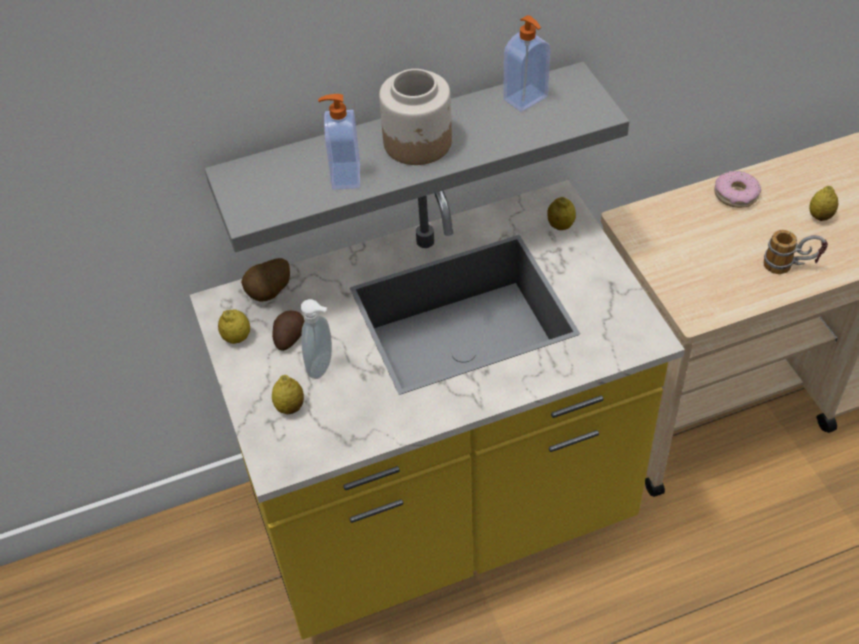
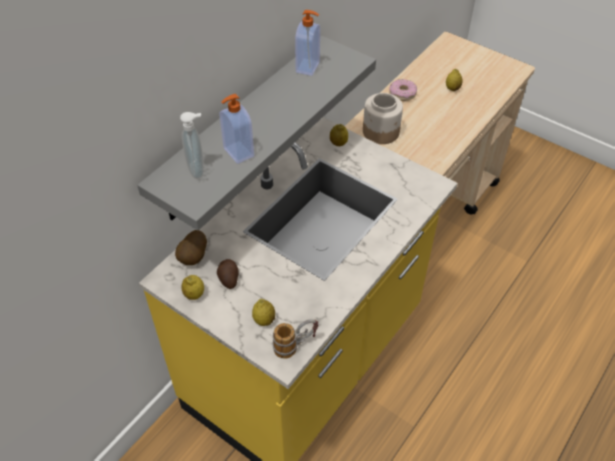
camera: 35 degrees left, 0 degrees up
(323, 366) = (265, 286): soap dispenser -> soap dispenser (198, 169)
(418, 143) = (266, 116): jar -> jar (381, 132)
(790, 266) = (458, 120): mug -> mug (295, 345)

